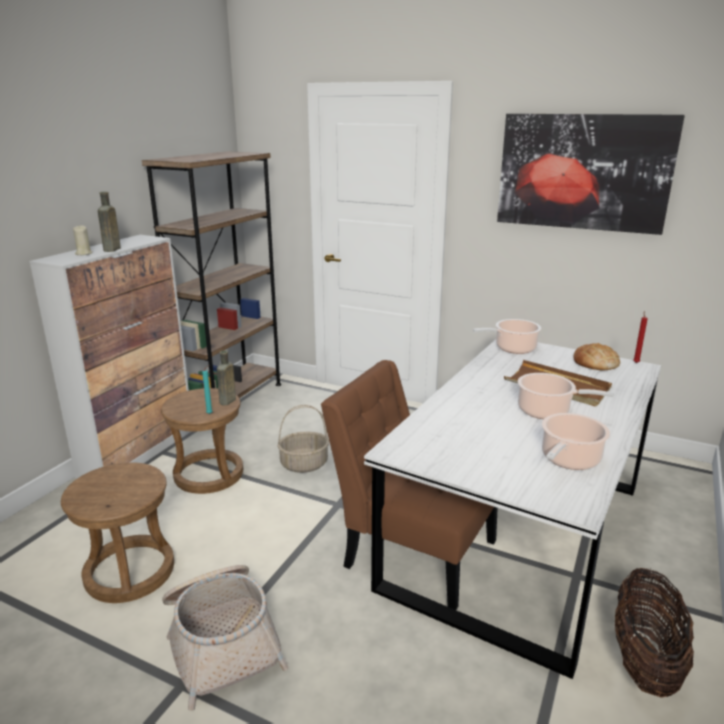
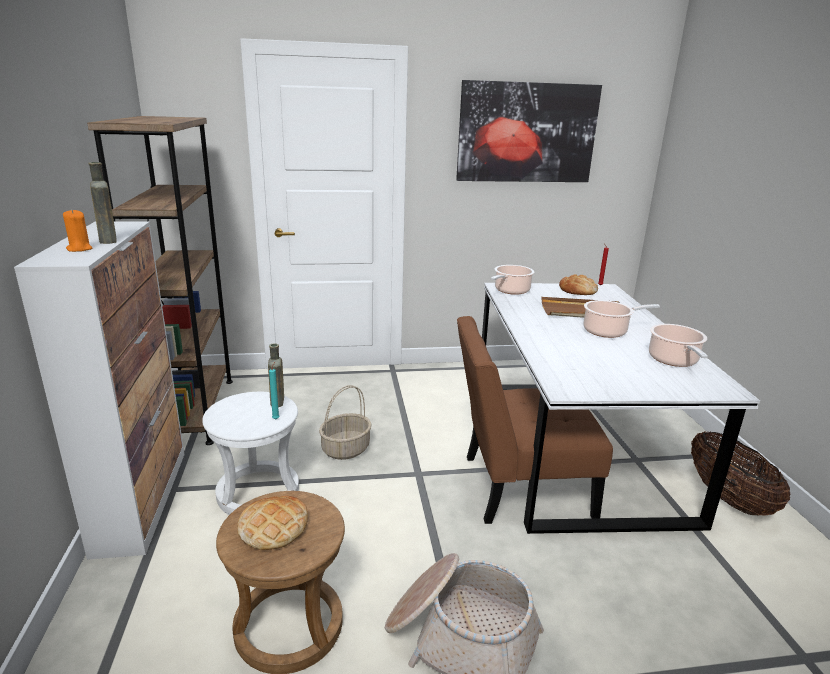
camera: 35 degrees left, 0 degrees up
(83, 253) = (79, 249): beige candle -> orange candle
(111, 485) = (273, 527): none -> bread
(208, 474) = (257, 493): brown stool -> white stool

